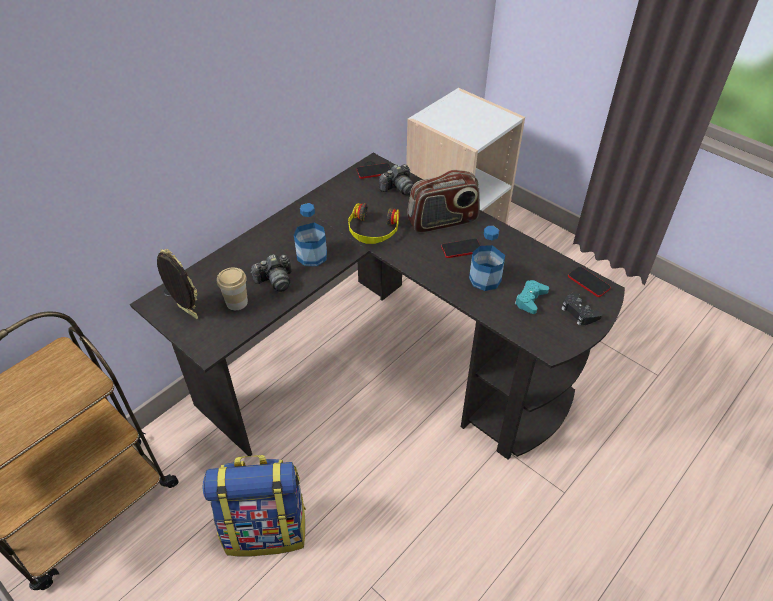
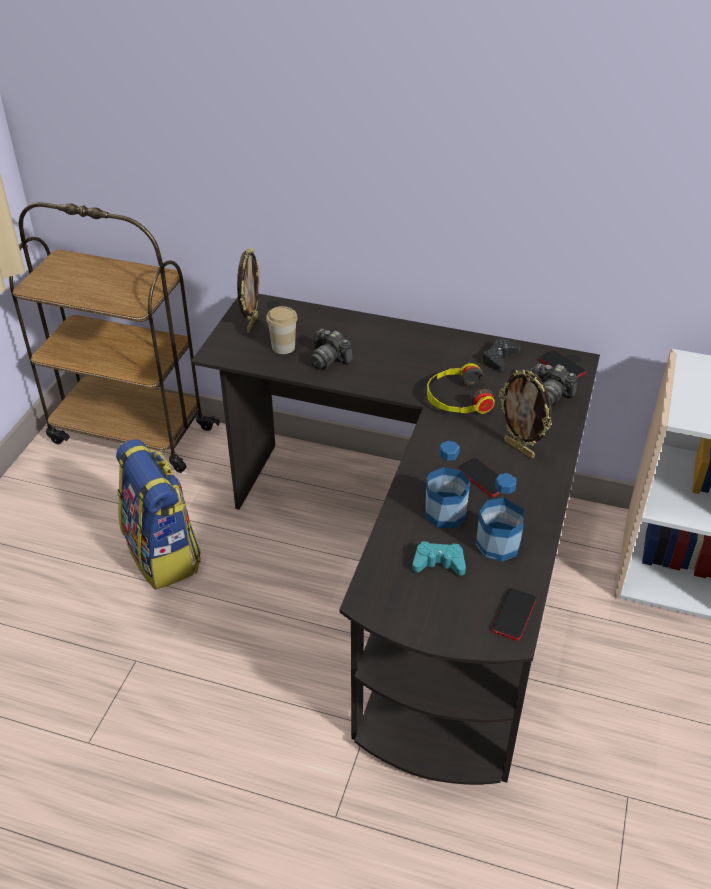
camera: 65 degrees right, 5 degrees down
(312, 256) = (382, 370): bottle -> bottle (498, 544)
(442, 222) = (520, 449): radio -> picture frame
(579, 312) = (449, 616): black game controller -> black game controller (499, 359)

